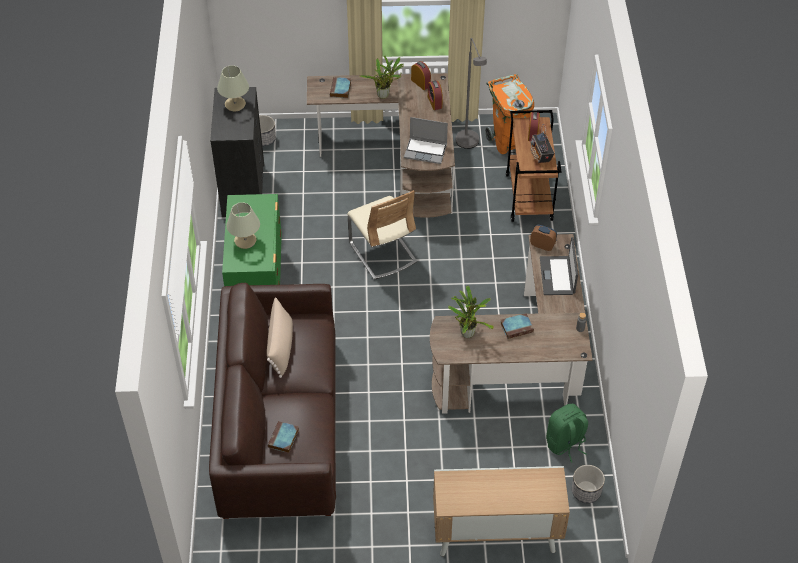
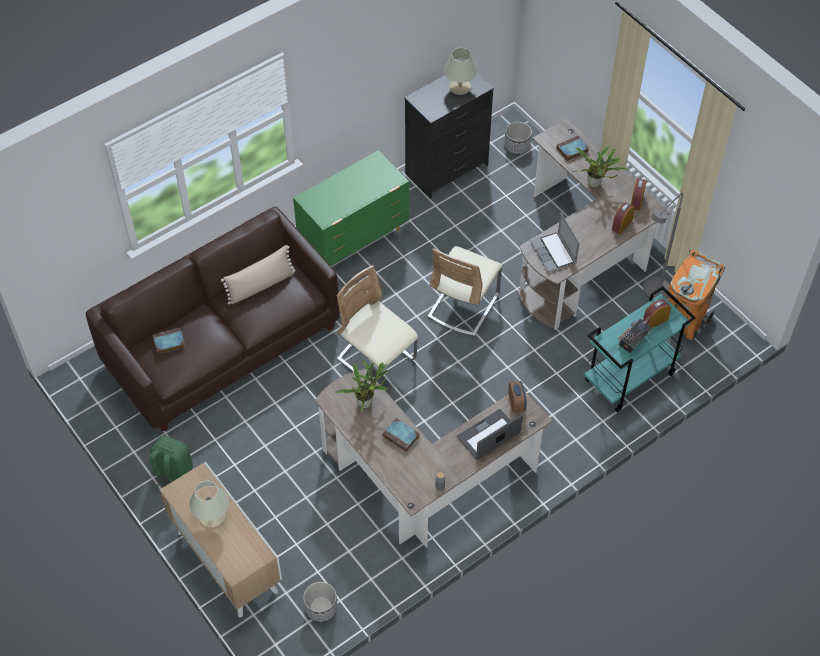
camera: 55 degrees right, 5 degrees up
(245, 241) = (338, 191): beige table lamp -> beige table lamp (212, 516)
(386, 333) = (377, 360): none -> beige chair
(529, 198) = (629, 378): brown cart -> turquoise cart
(565, 444) = (361, 564): green backpack -> green backpack (172, 474)

